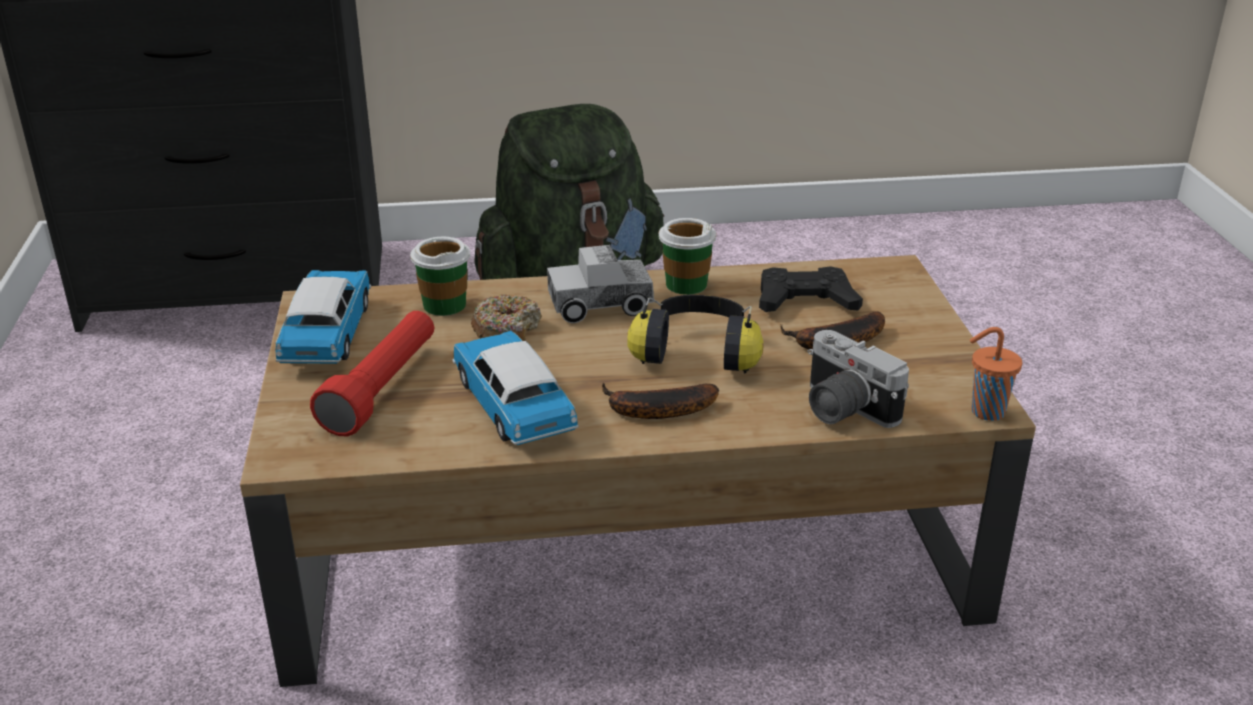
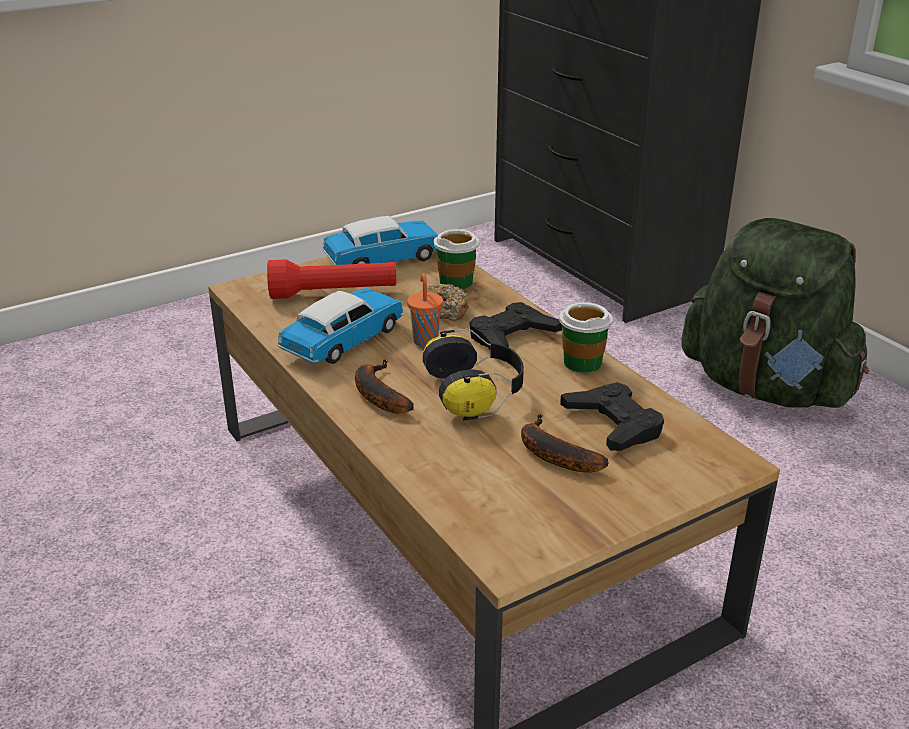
camera: 65 degrees right, 0 degrees up
(600, 305) = (512, 336): toy truck -> black game controller
(841, 409) = (442, 478): camera -> none
(985, 412) = (498, 560): orange cup -> orange cup (425, 340)

